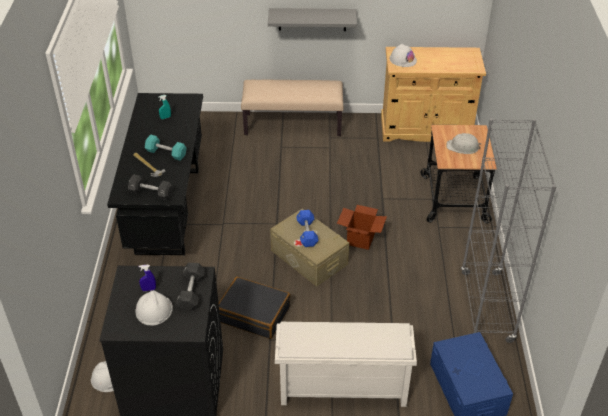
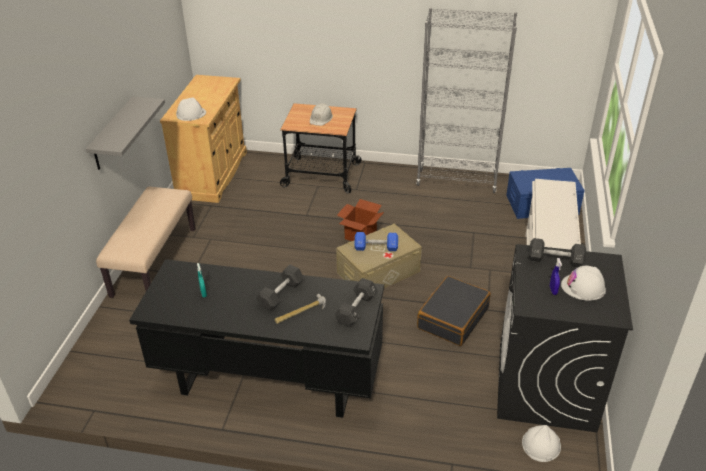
camera: 80 degrees left, 5 degrees down
(166, 153) = (281, 295): turquoise dumbbell -> black dumbbell

